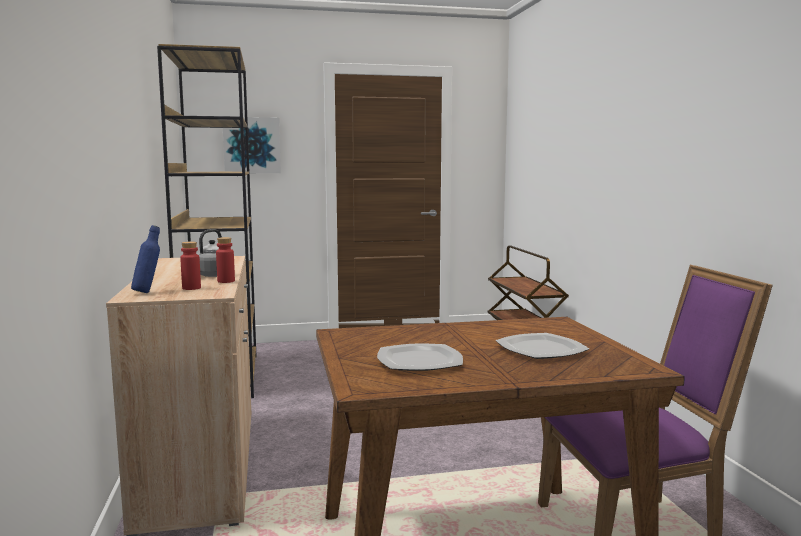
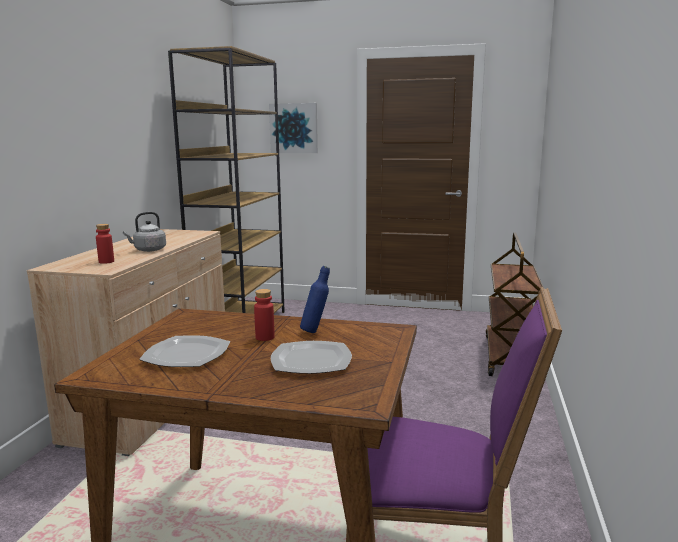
camera: 25 degrees right, 5 degrees up
(148, 292) = (71, 263): blue bottle -> blue bottle (315, 331)
(226, 281) = (144, 257): red bottle -> red bottle (265, 337)

